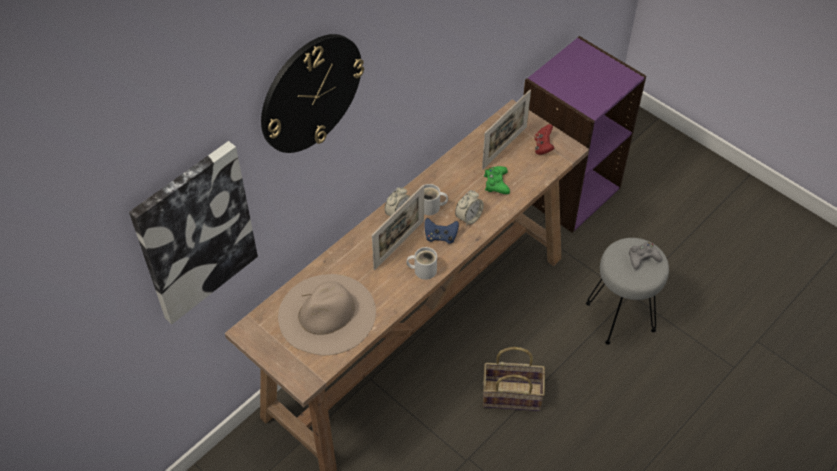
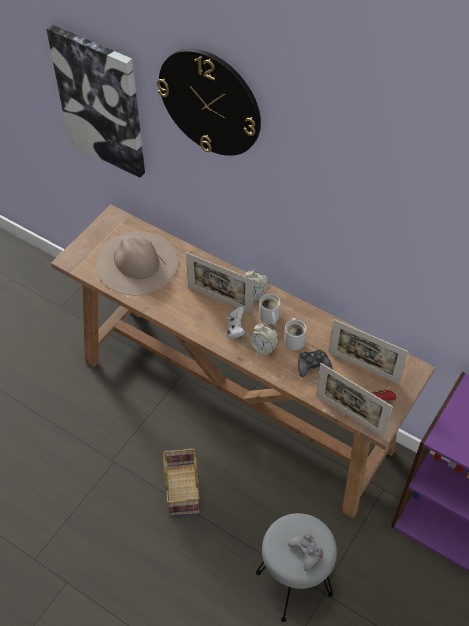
camera: 80 degrees right, 0 degrees up
(423, 269) = (195, 321): white mug -> white mug (294, 340)
(440, 236) = (235, 329): blue game controller -> white game controller
(496, 183) = (313, 366): green game controller -> black game controller
(555, 167) = (349, 415): none -> picture frame

